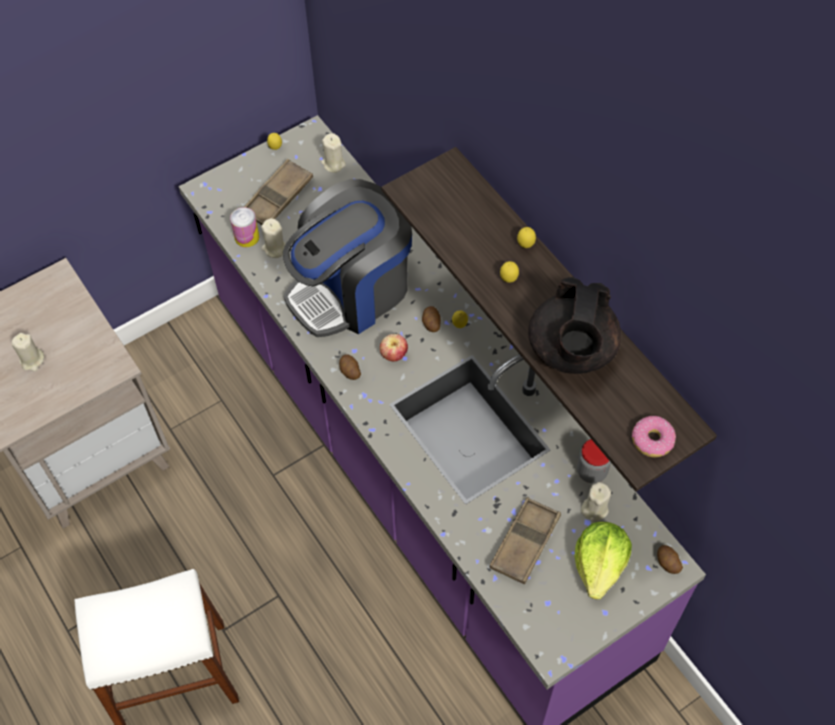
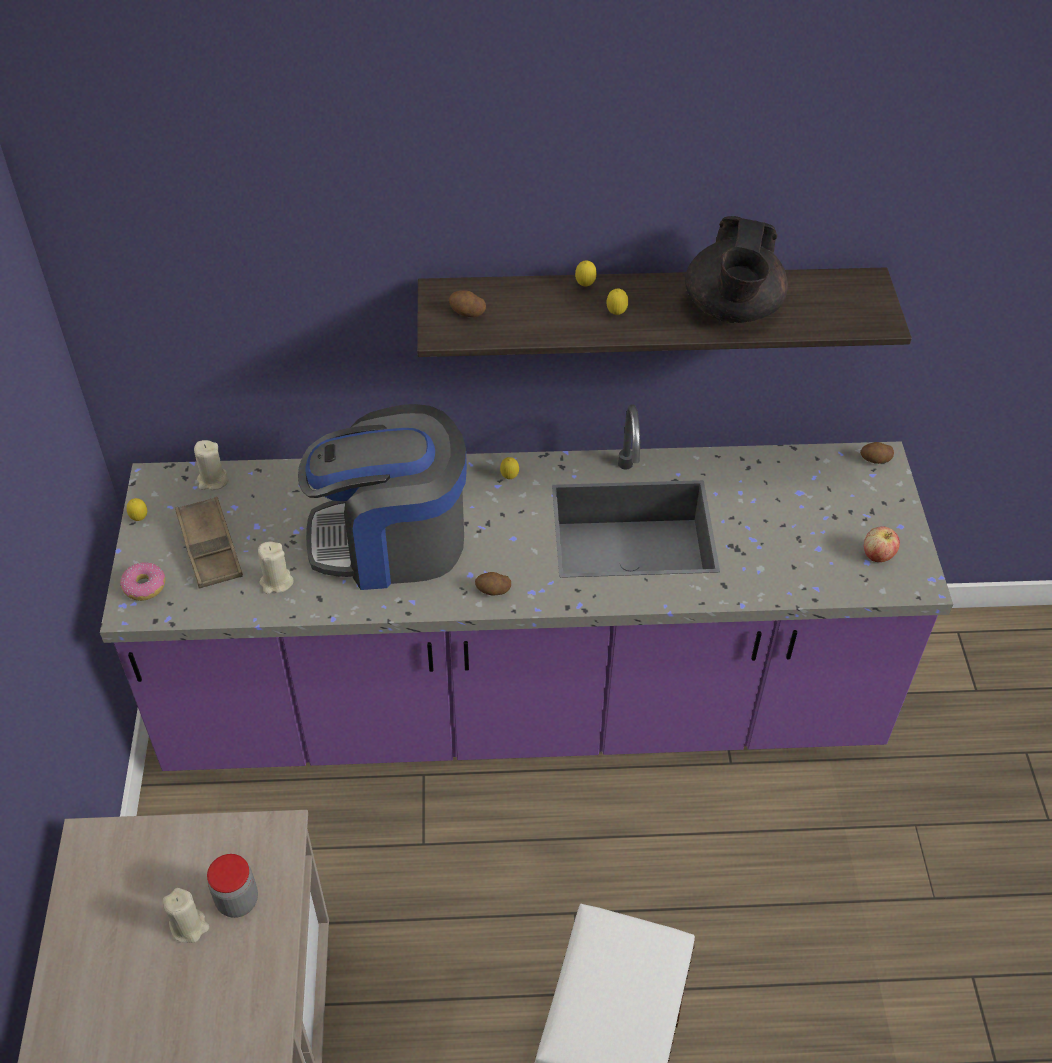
camera: 60 degrees left, 10 degrees down
(247, 237) = (237, 600): can -> none
(351, 289) = (391, 541): coffee machine -> coffee machine turned 90 degrees clockwise
(394, 355) = (502, 545): apple -> apple (877, 555)
(431, 323) = (488, 498): potato -> potato (466, 313)
(525, 543) = (792, 547): brown tray -> none
(571, 350) = (732, 310): black teapot -> black teapot turned 60 degrees clockwise
(591, 471) = (747, 463): jar -> jar (237, 900)
(594, 509) = (788, 480): beige candle -> none
(600, 565) = (849, 506): lettuce -> none
(652, 440) = (867, 305): donut -> donut (145, 586)

